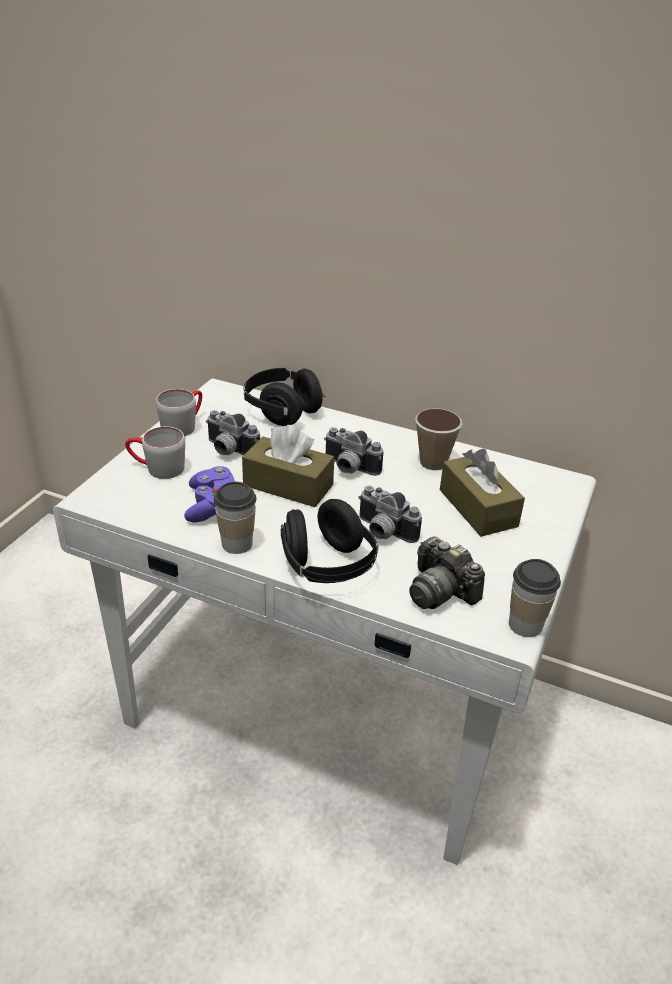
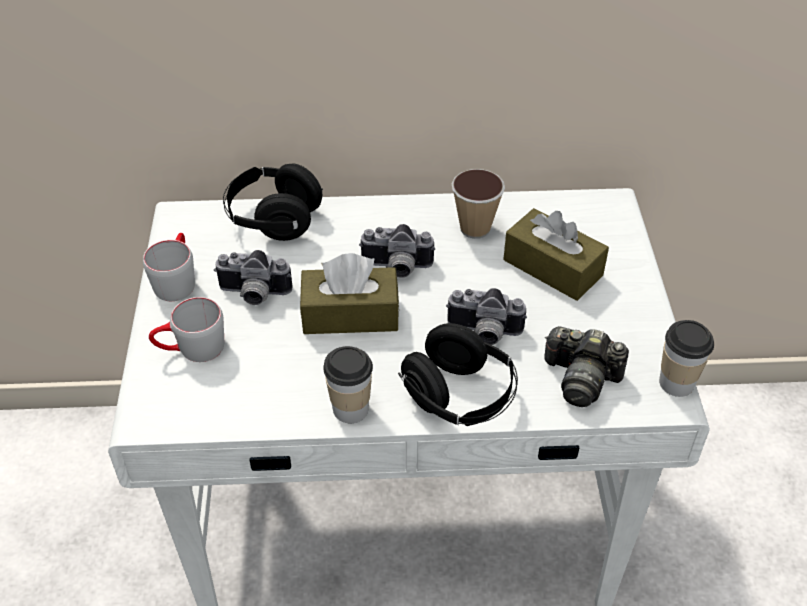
camera: 25 degrees left, 10 degrees up
(211, 506) = (288, 374): purple game controller -> none

